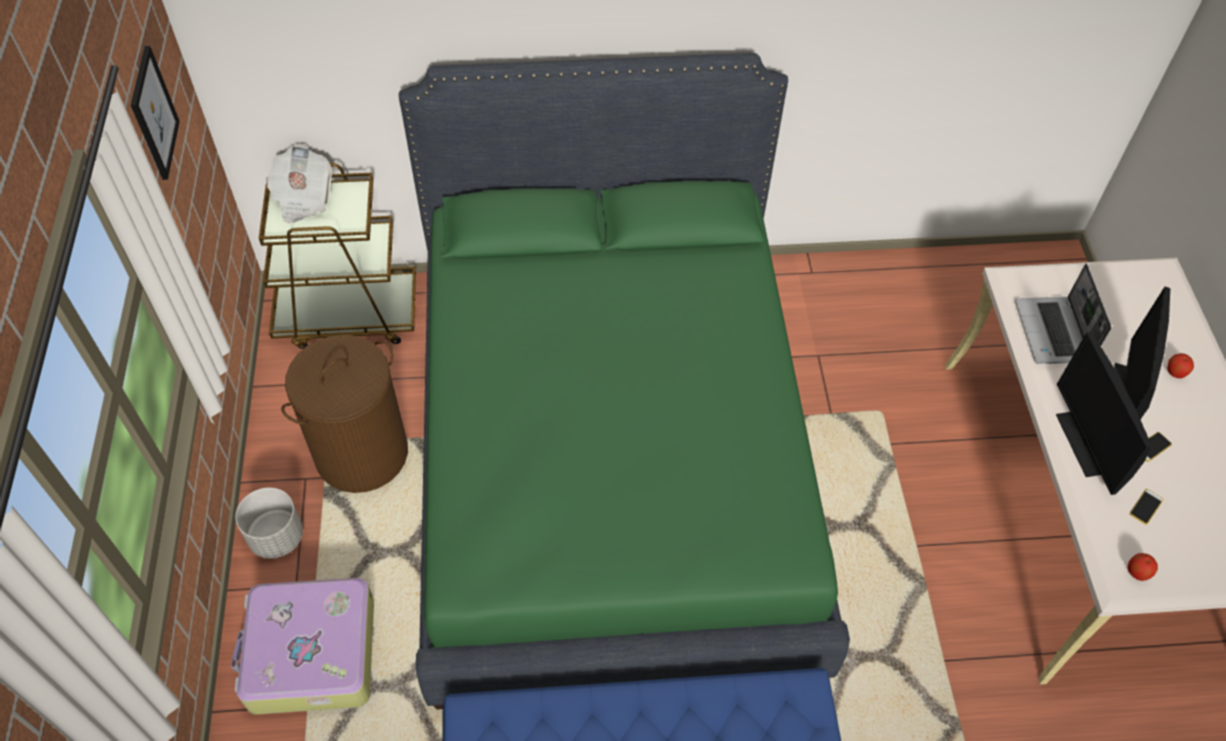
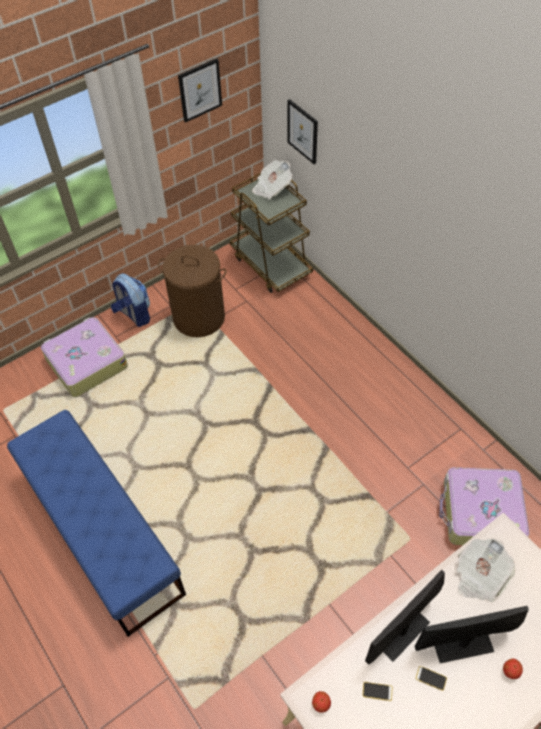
camera: 60 degrees right, 0 degrees up
(276, 537) = (134, 314): grey planter -> backpack
(318, 75) = (302, 131): none -> picture
(611, 459) = (272, 419): green bed -> none
(890, 326) = (480, 513): none -> suitcase
(1053, 332) = (479, 576): laptop -> newspaper

